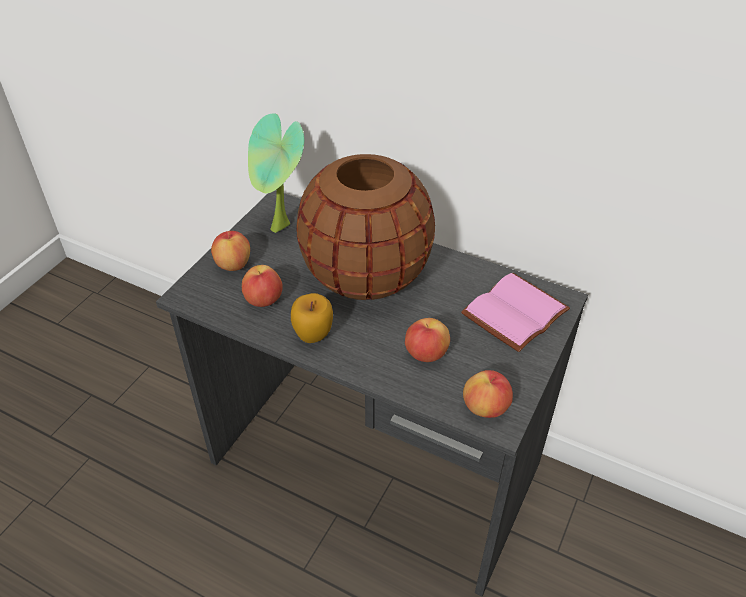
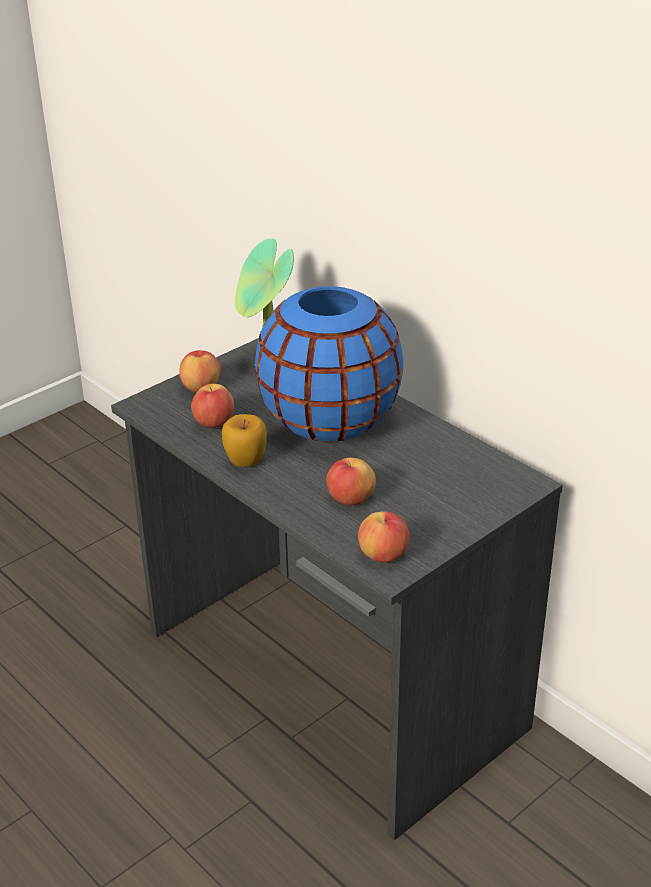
camera: 20 degrees right, 10 degrees down
(366, 275) = (330, 422): brown vase -> blue vase
(516, 315) = (468, 486): pink book -> none

